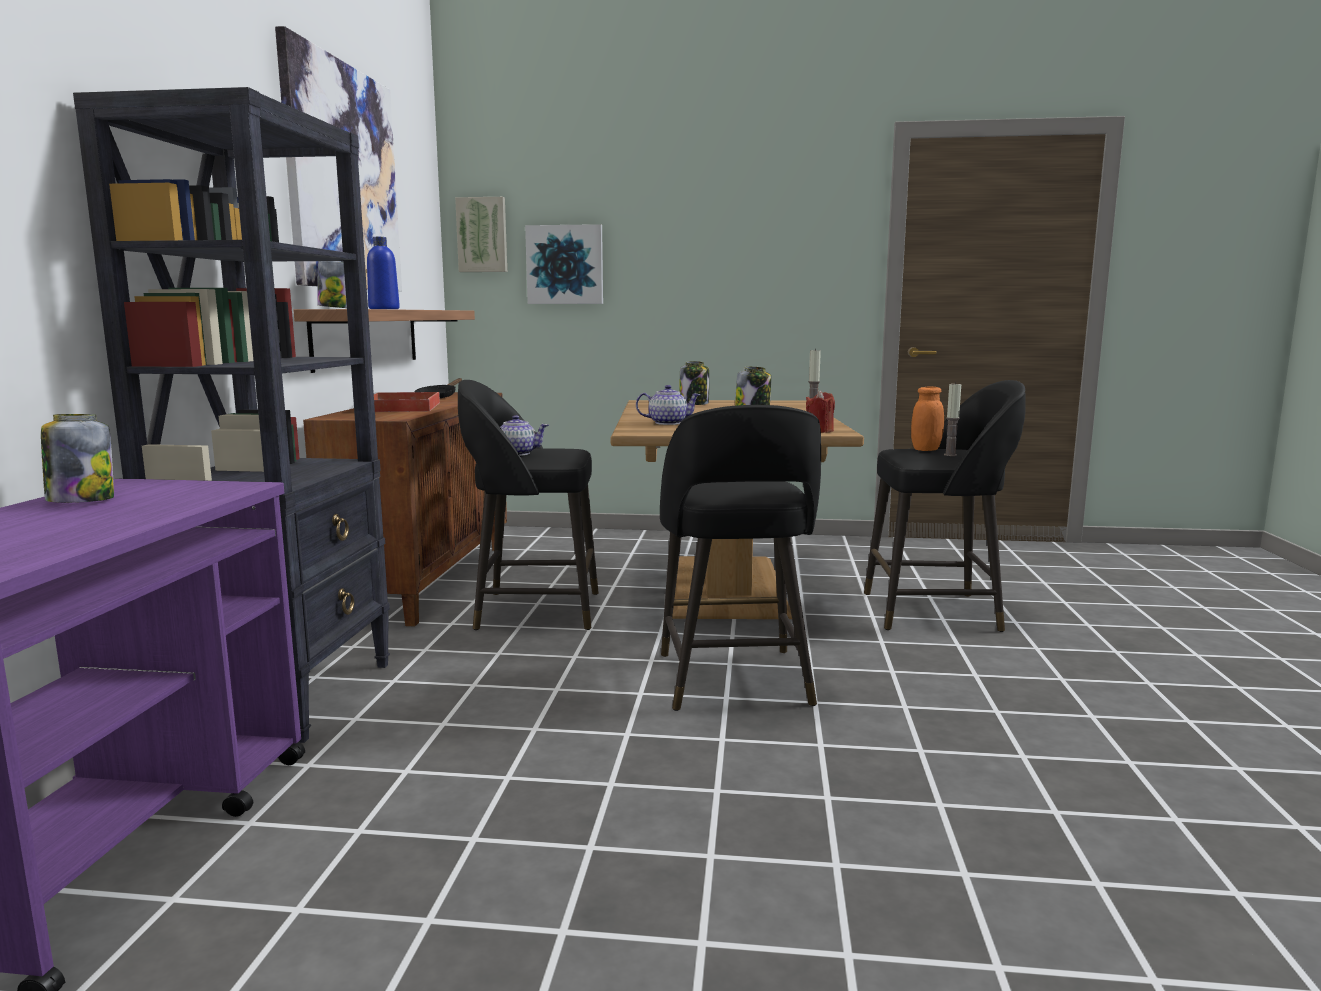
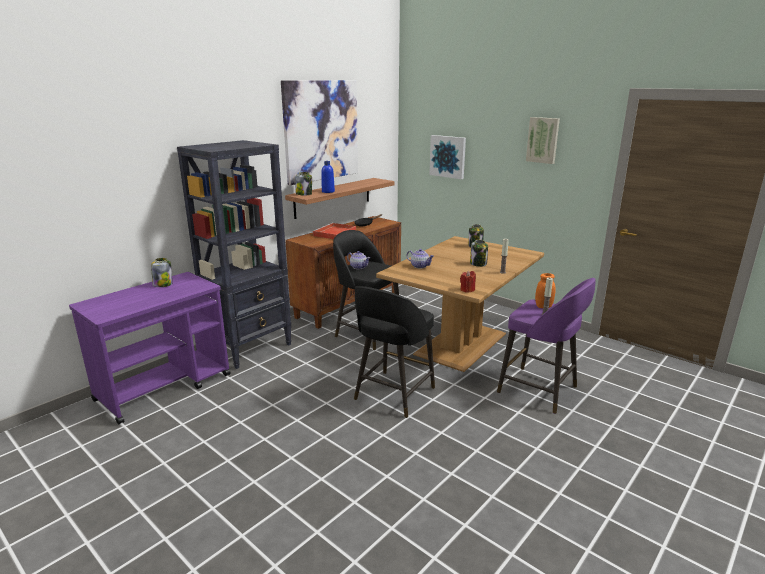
camera: 35 degrees right, 10 degrees up
(482, 235) = (414, 137): picture -> picture (543, 140)
(935, 611) = (539, 390): black stool -> purple stool

